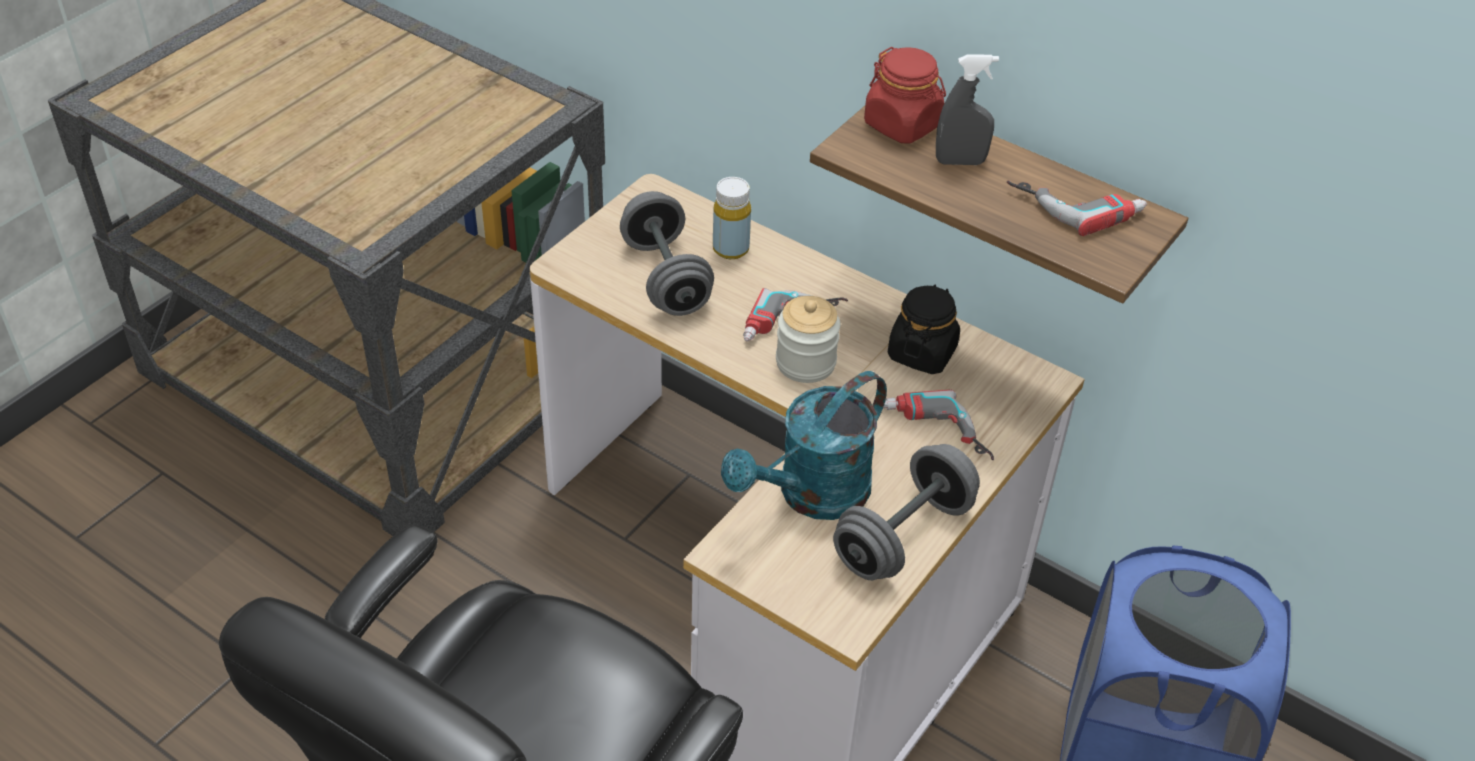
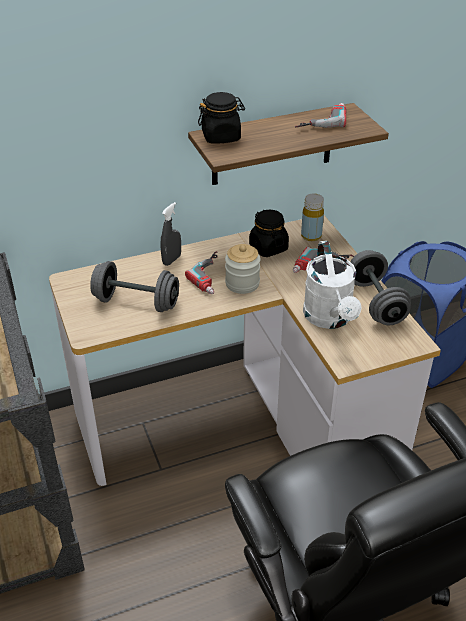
camera: 55 degrees left, 5 degrees down
(730, 249) = (139, 273): yellow bottle -> yellow bottle (311, 236)
(811, 495) = (330, 319): turquoise watering can -> white watering can
(903, 125) = (221, 137): red jar -> black jar
(960, 161) = (264, 134): grey spray bottle -> grey spray bottle (172, 260)

